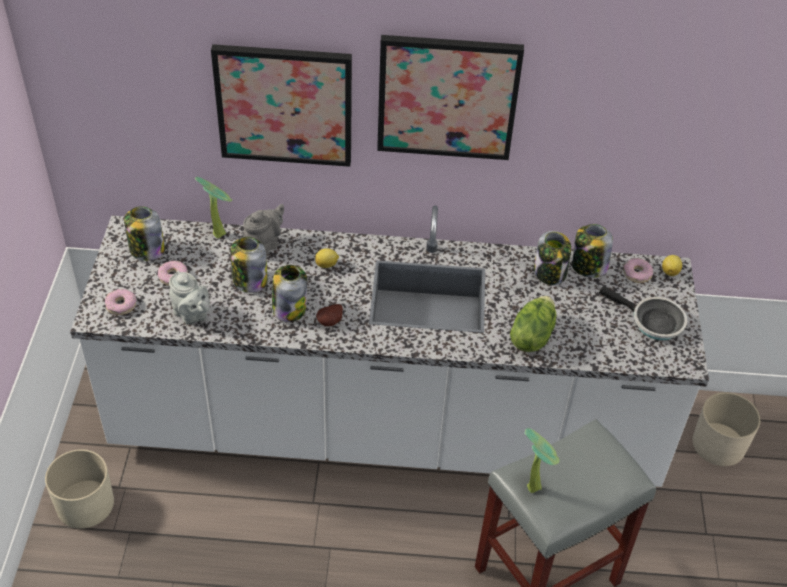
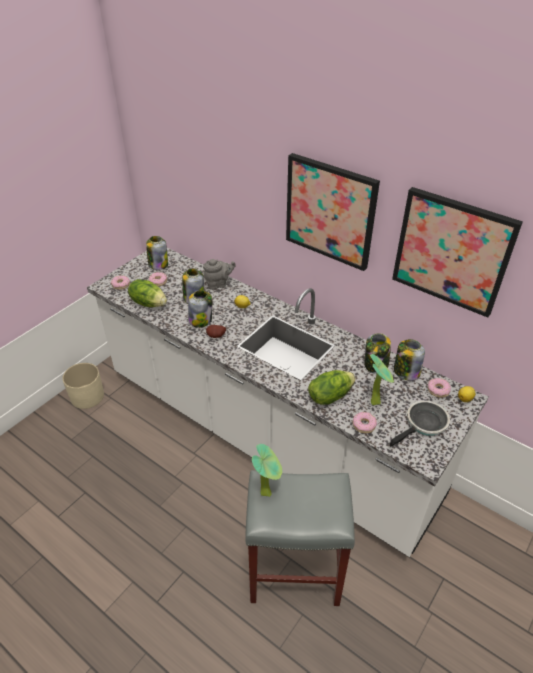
camera: 35 degrees right, 5 degrees down
(192, 315) = (149, 303): grey teapot -> lettuce
(219, 232) = (202, 270): potted plant -> potted plant (376, 401)
(284, 105) = (240, 193): picture -> picture (452, 251)
(594, 353) = (363, 425): none -> donut
(652, 322) = (424, 424): frying pan -> frying pan turned 105 degrees counterclockwise
(719, 444) = (481, 554): beige planter -> none

